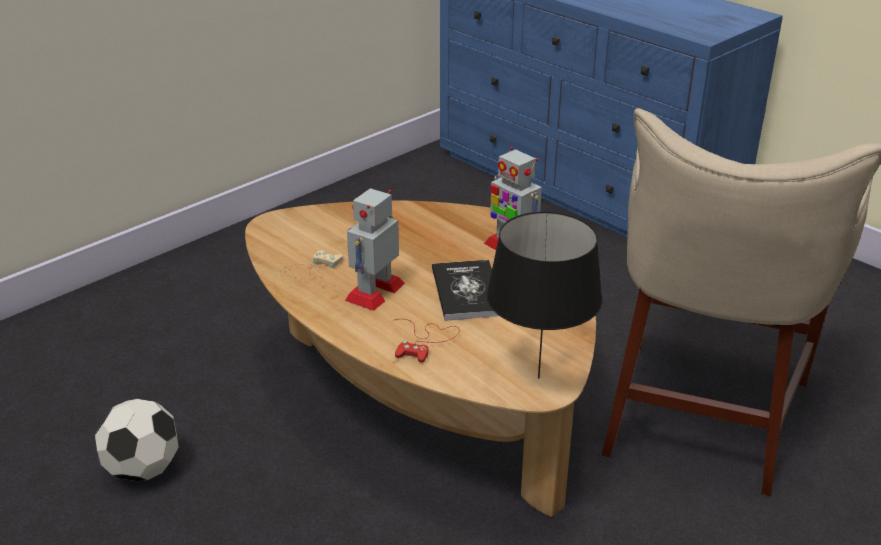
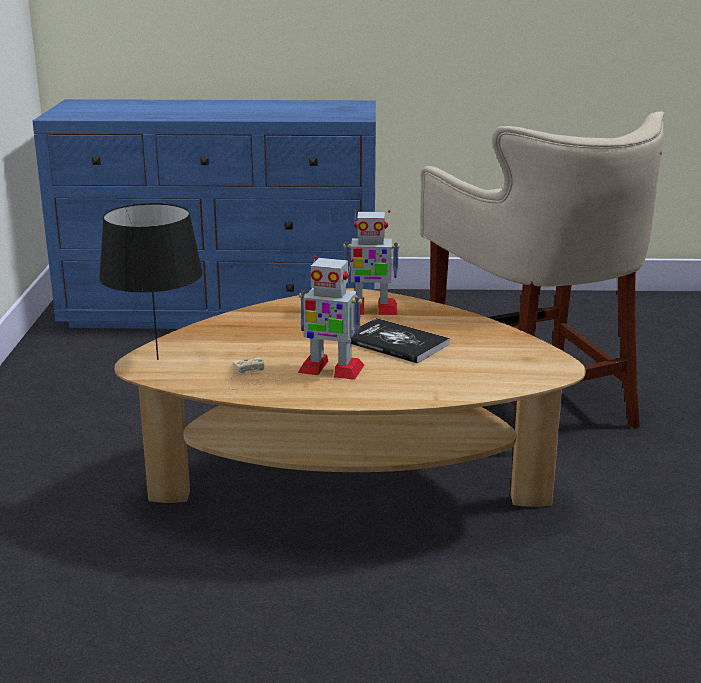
camera: 45 degrees left, 10 degrees down
(144, 469) = (195, 662): football -> none
(375, 291) = (330, 369): toy robot -> toy robot turned 60 degrees counterclockwise
(425, 341) = (430, 379): red game controller -> none
(540, 378) = (542, 364): black table lamp -> black table lamp (158, 359)

